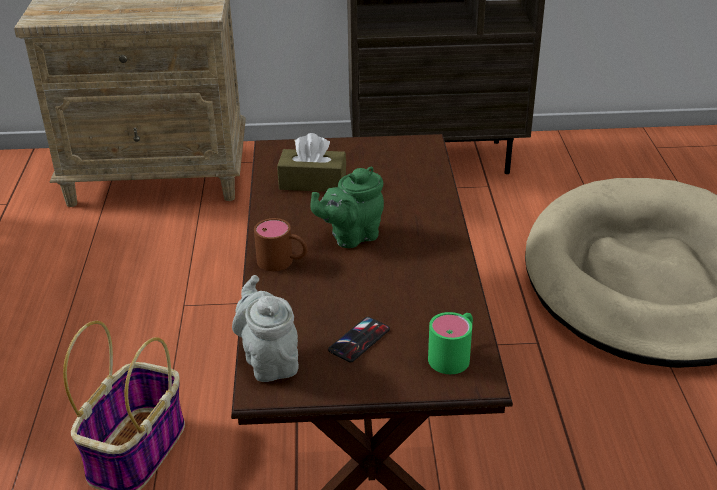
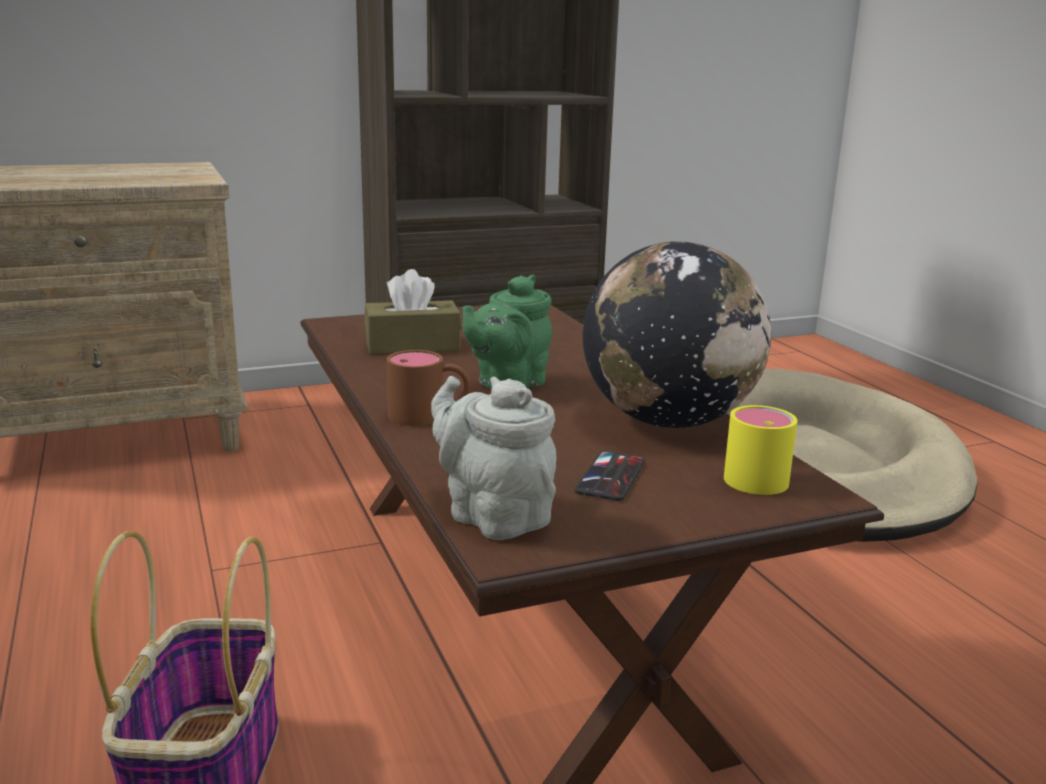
camera: 20 degrees left, 15 degrees down
(434, 292) = (669, 421): none -> globe
(454, 354) = (757, 474): green mug -> yellow mug

